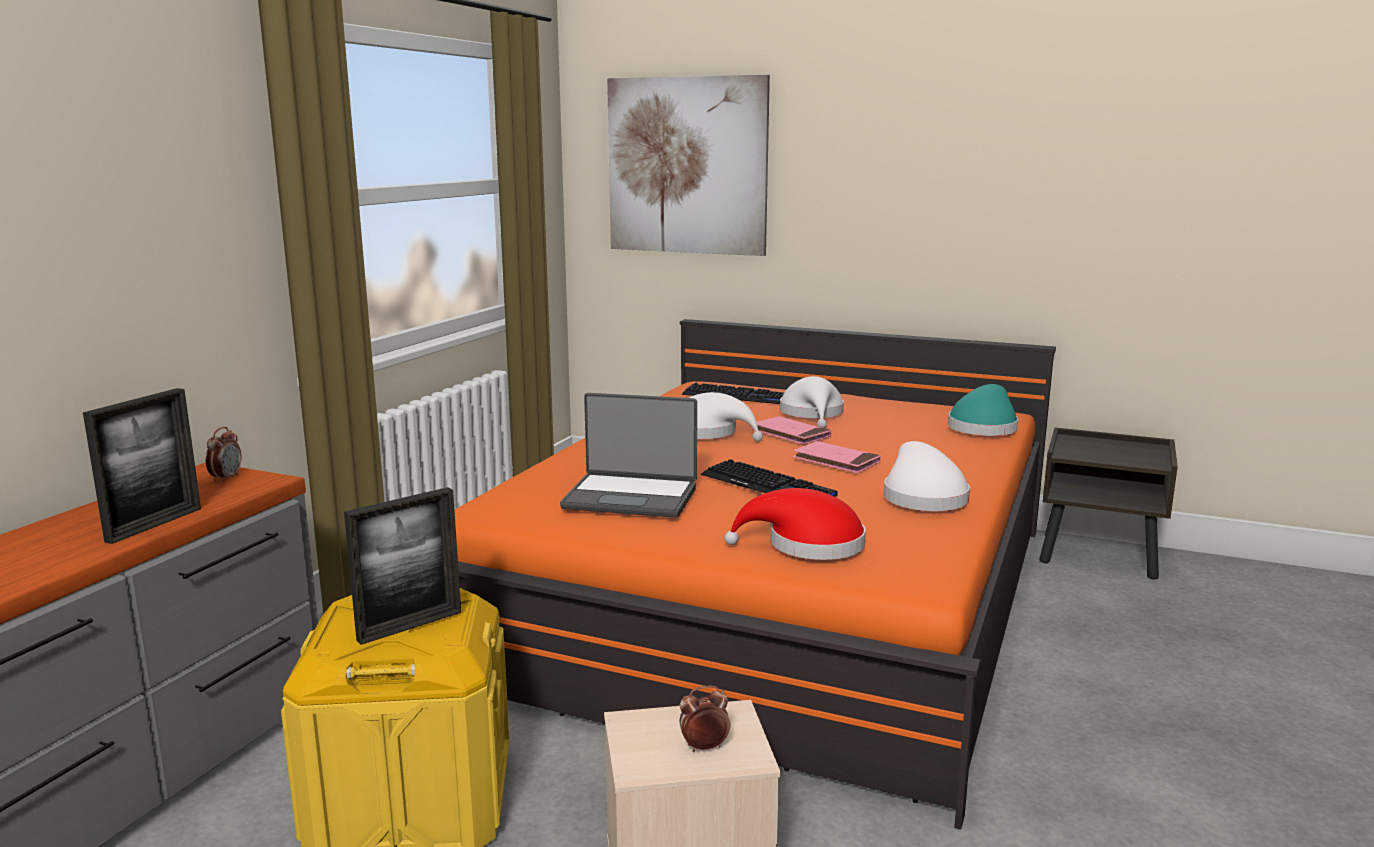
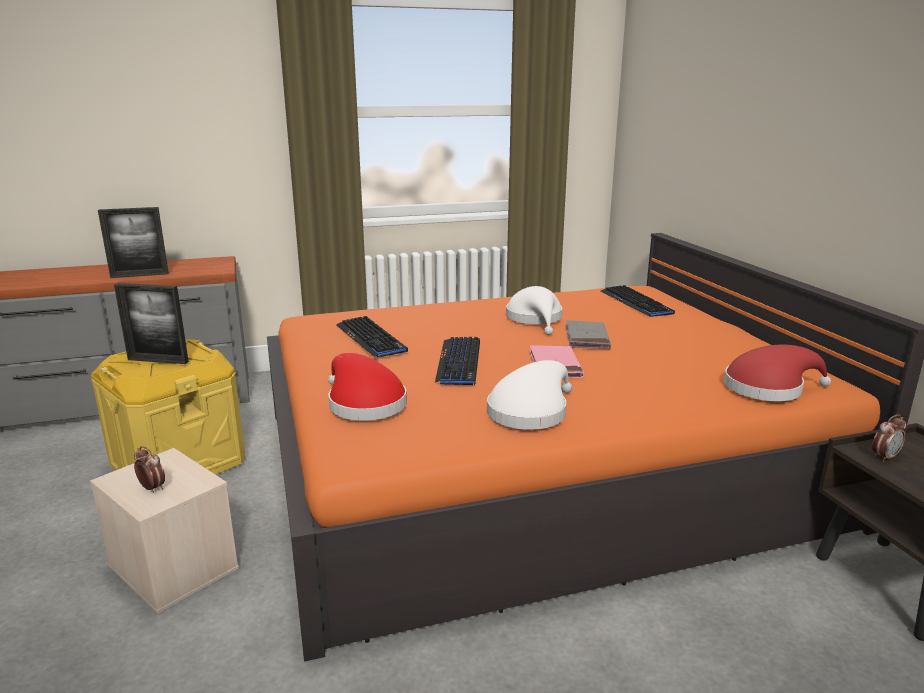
camera: 50 degrees right, 5 degrees up
(226, 478) = (214, 264): alarm clock -> alarm clock (884, 457)
(631, 497) = (371, 338): laptop -> keyboard
(687, 166) = (679, 97): picture -> none
(791, 434) = (587, 338): pink book -> grey book
(812, 414) = (652, 331): white hat -> none
(983, 427) = (768, 388): turquoise hat -> red hat

